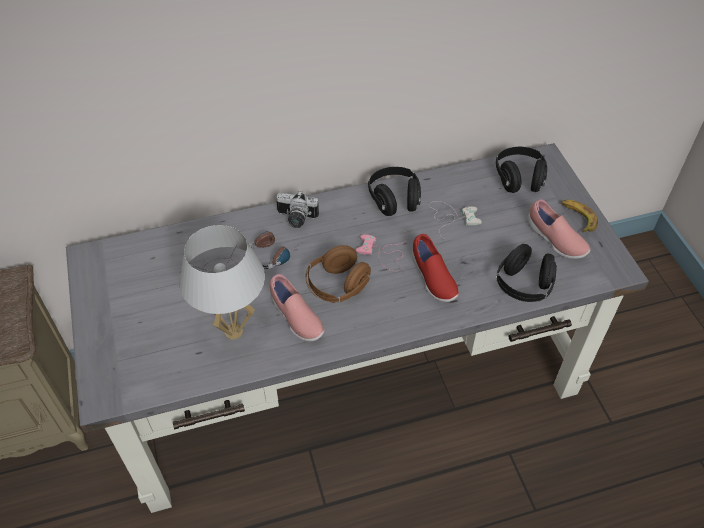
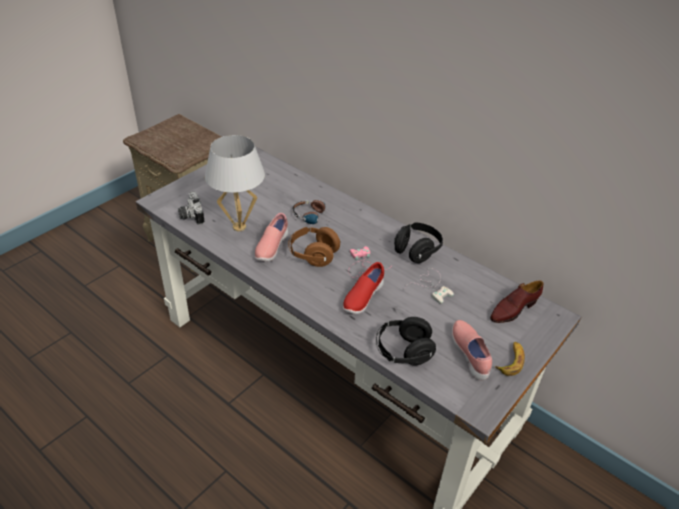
camera: 55 degrees right, 10 degrees down
(296, 219) = (352, 214): camera -> camera (190, 216)
(519, 179) = (513, 309): black headphones -> brown shoe
(555, 240) = (470, 354): pink shoe -> pink shoe turned 150 degrees clockwise

